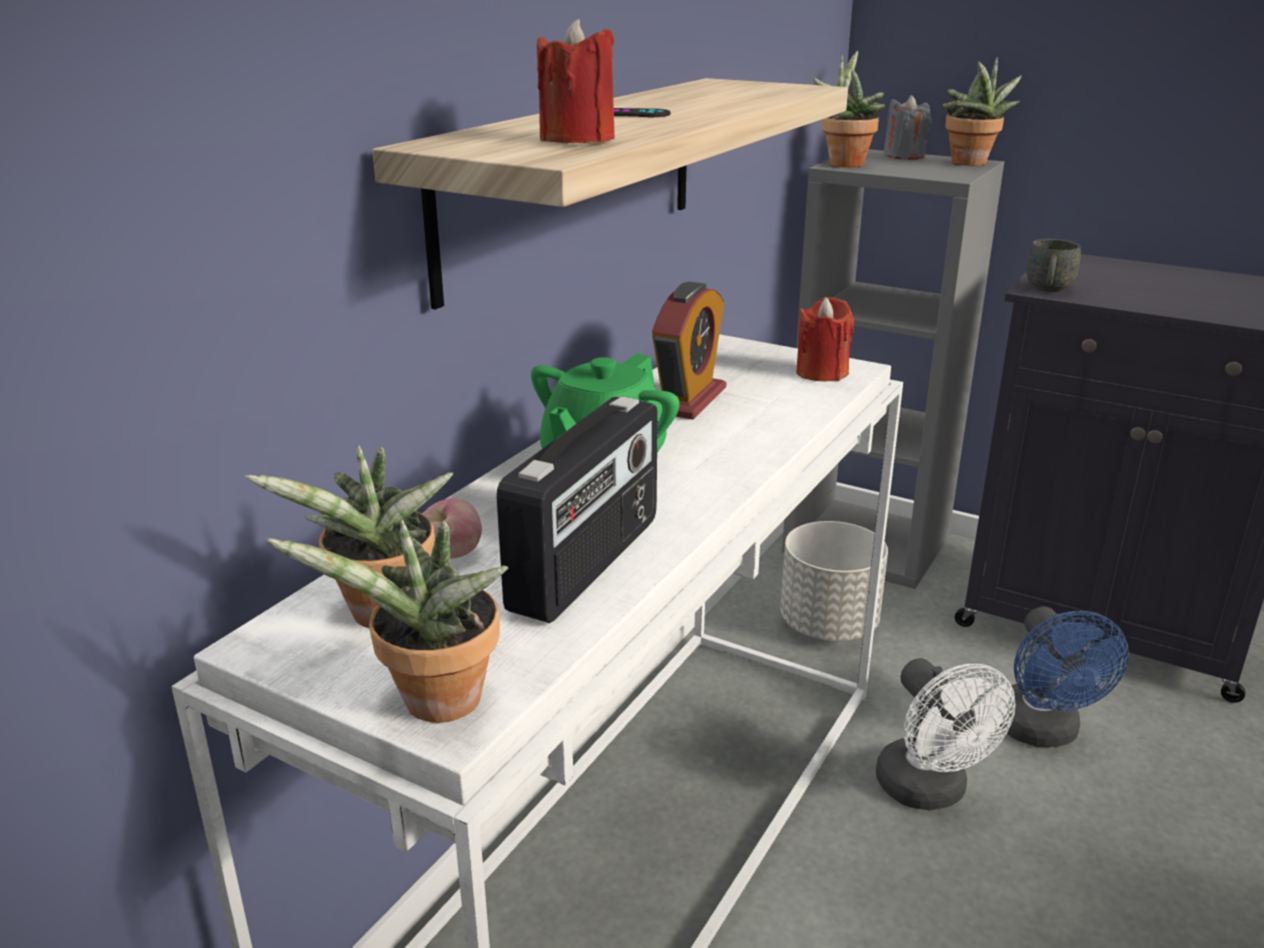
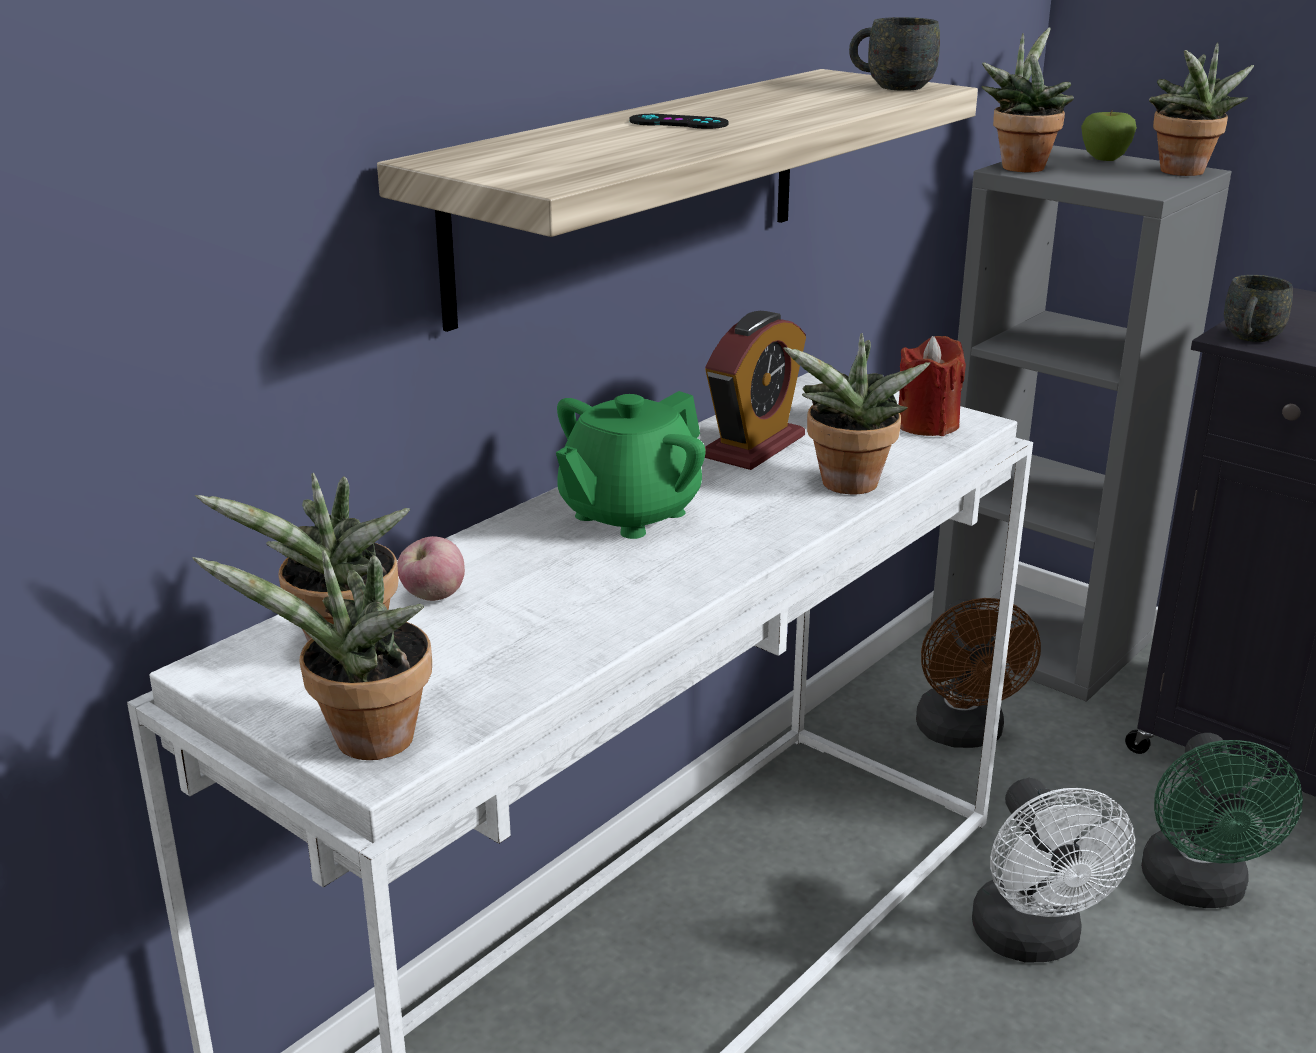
camera: 10 degrees right, 0 degrees up
(577, 139) = (596, 158): red candle -> none
(588, 564) = (571, 619): radio -> none
(778, 87) = (891, 86): none -> grey mug
(780, 428) = (847, 487): none -> potted plant
(828, 625) = (963, 735): grey planter -> brown fan
(904, 156) = (1104, 159): grey candle -> apple
(1042, 732) = (1198, 890): blue fan -> green fan

